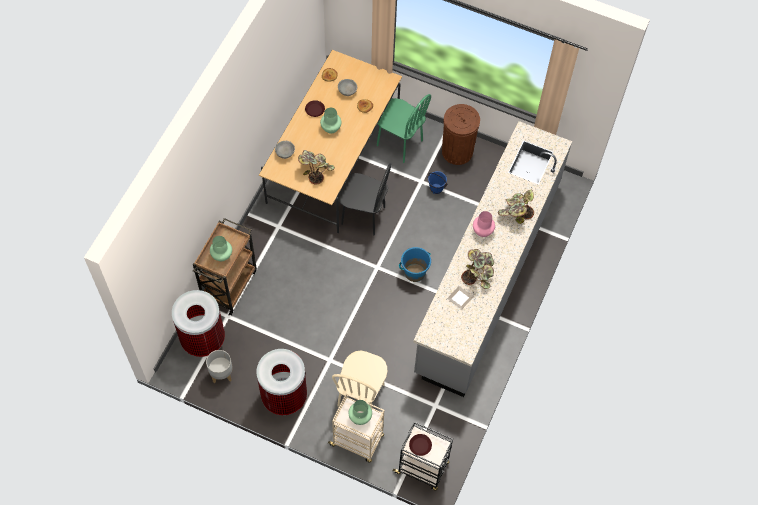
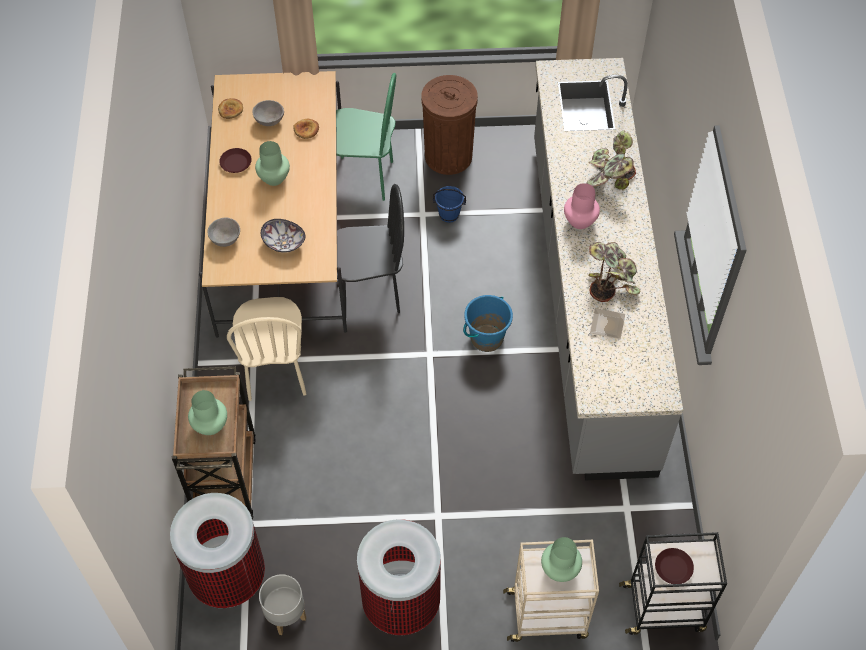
camera: 25 degrees left, 5 degrees down
(315, 170) = (284, 243): potted plant -> bowl
(361, 395) = (514, 545): beige chair -> beige chair (275, 373)

